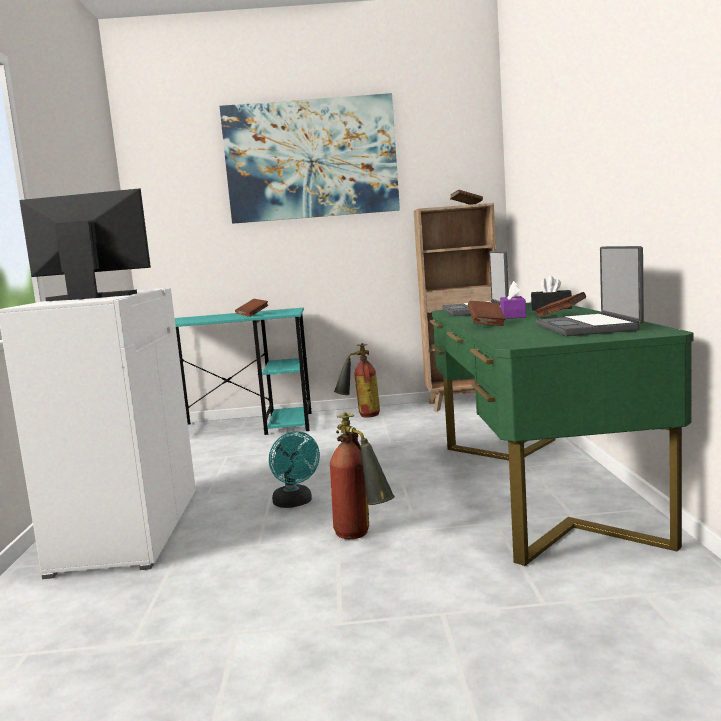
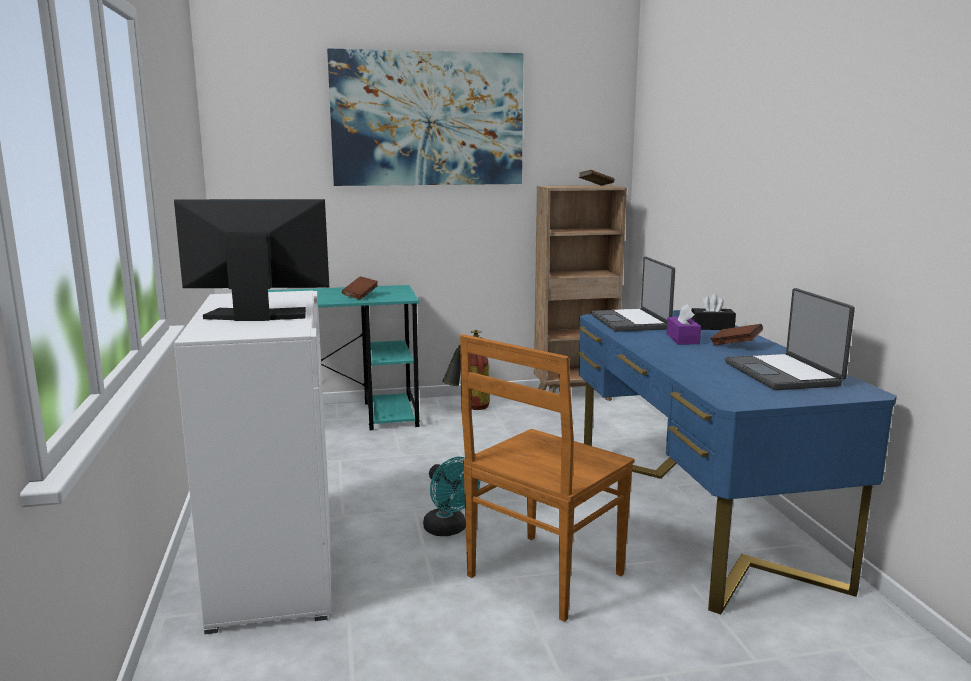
camera: 10 degrees left, 5 degrees up
(362, 537) = (542, 577): fire extinguisher -> brown chair
(486, 325) = (669, 355): brown book -> none
(538, 488) = (696, 514): green desk -> blue desk

